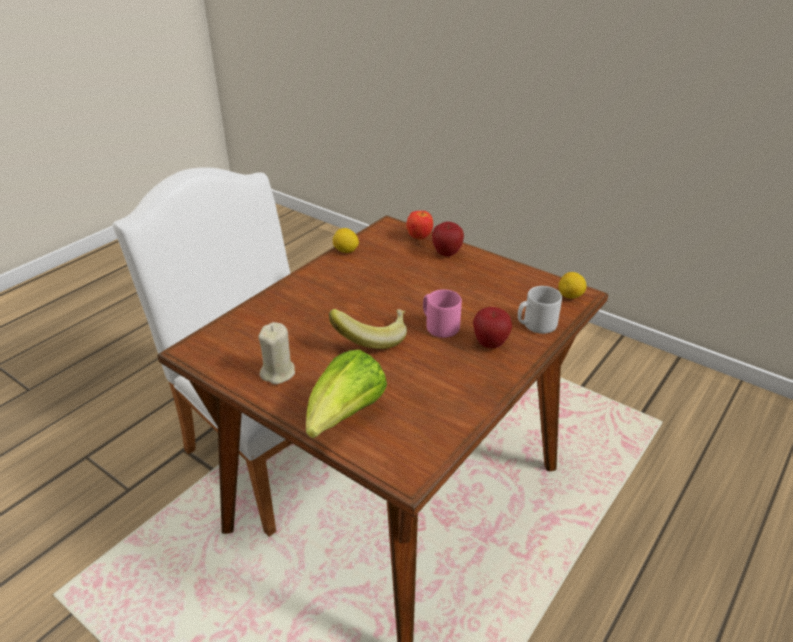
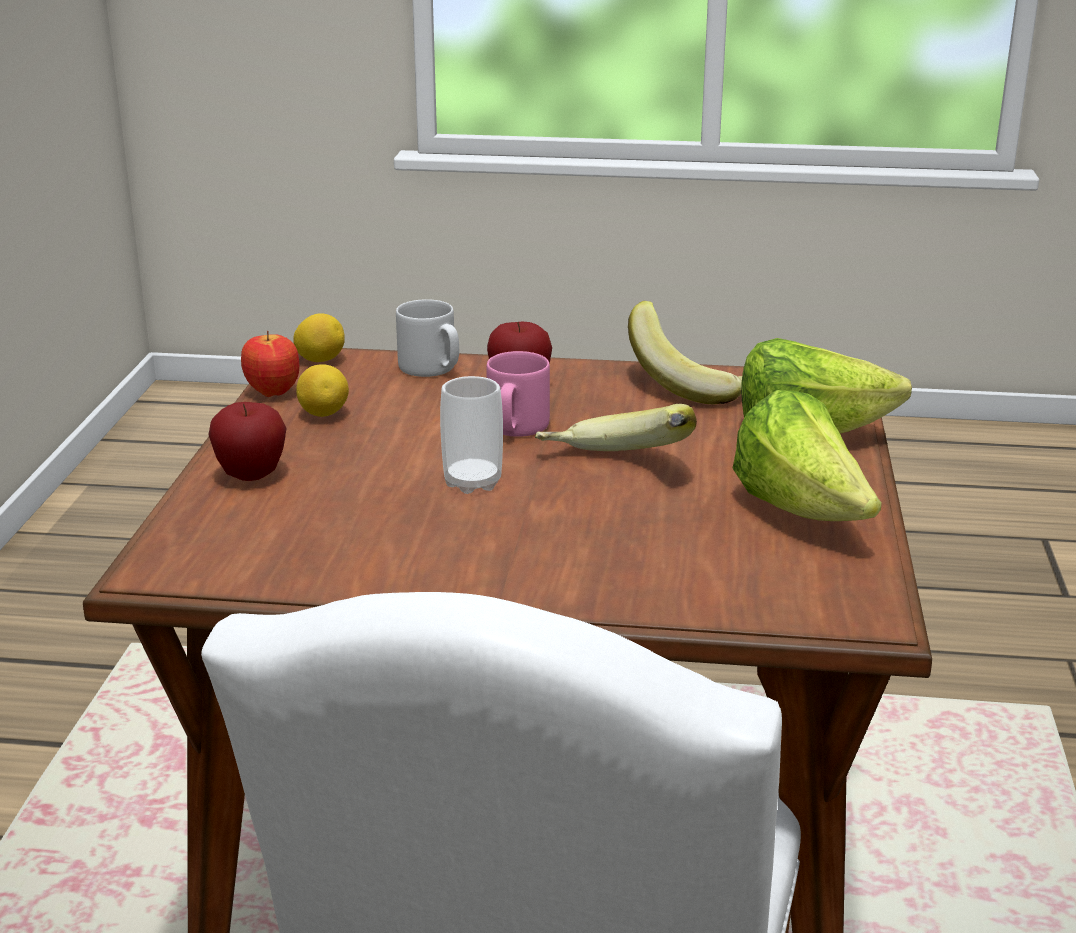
camera: 120 degrees left, 10 degrees down
(278, 373) = (802, 512): beige candle -> lettuce
(346, 251) = (334, 584): lemon -> lemon (324, 414)
(394, 298) = (472, 482): none -> cup
(419, 237) = (196, 520): apple -> apple (272, 393)
(445, 406) = (695, 386): none -> banana

